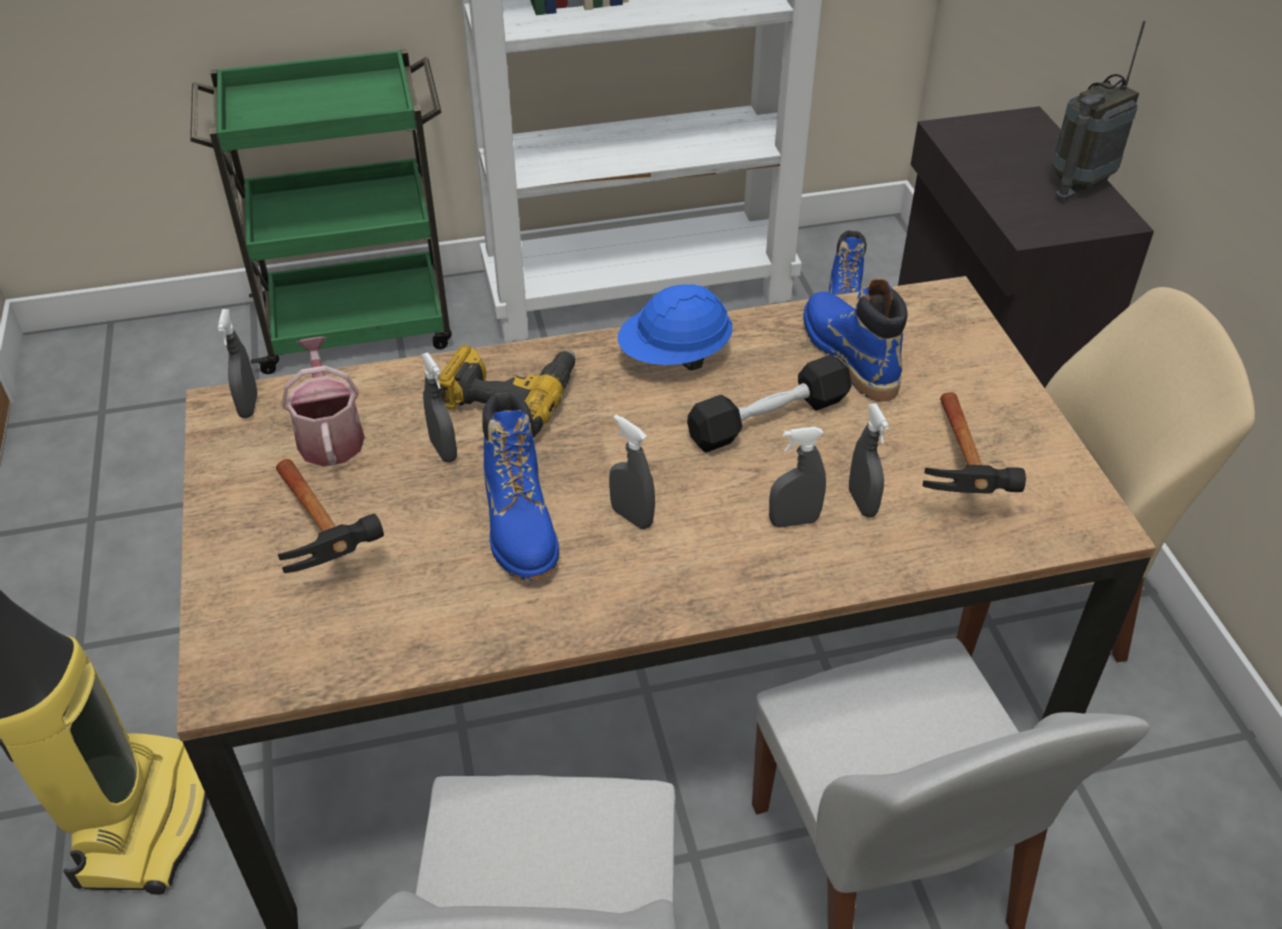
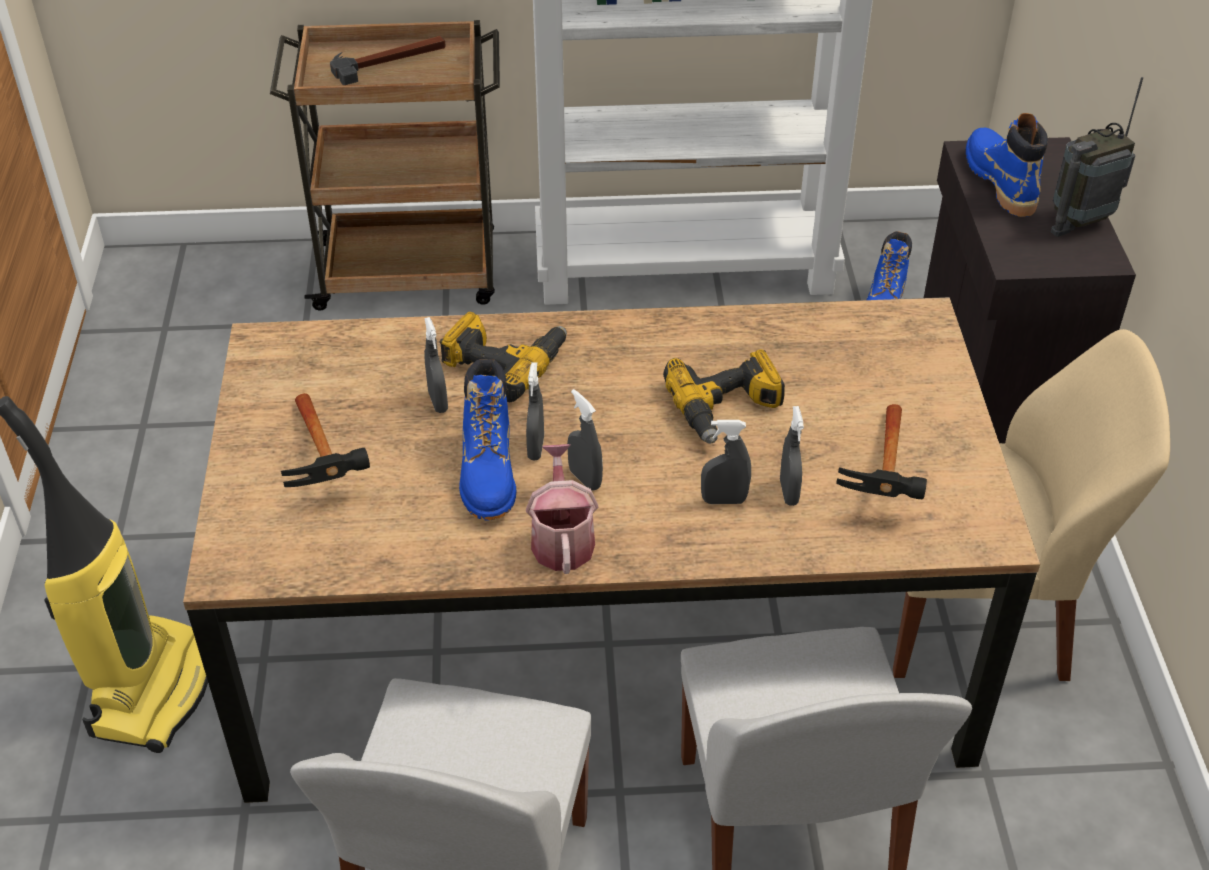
camera: 10 degrees right, 0 degrees up
(248, 406) = (281, 343): grey spray bottle -> grey spray bottle (536, 448)
(316, 98) = (389, 61): none -> hammer
(329, 435) = (345, 377): watering can -> watering can (562, 538)
(359, 325) = (411, 272): green cart -> brown cart
(675, 357) = (658, 343): blue hard hat -> none
(768, 419) = (726, 409): black dumbbell -> power drill
(849, 356) = (817, 360): blue boot -> blue boot (1000, 181)

